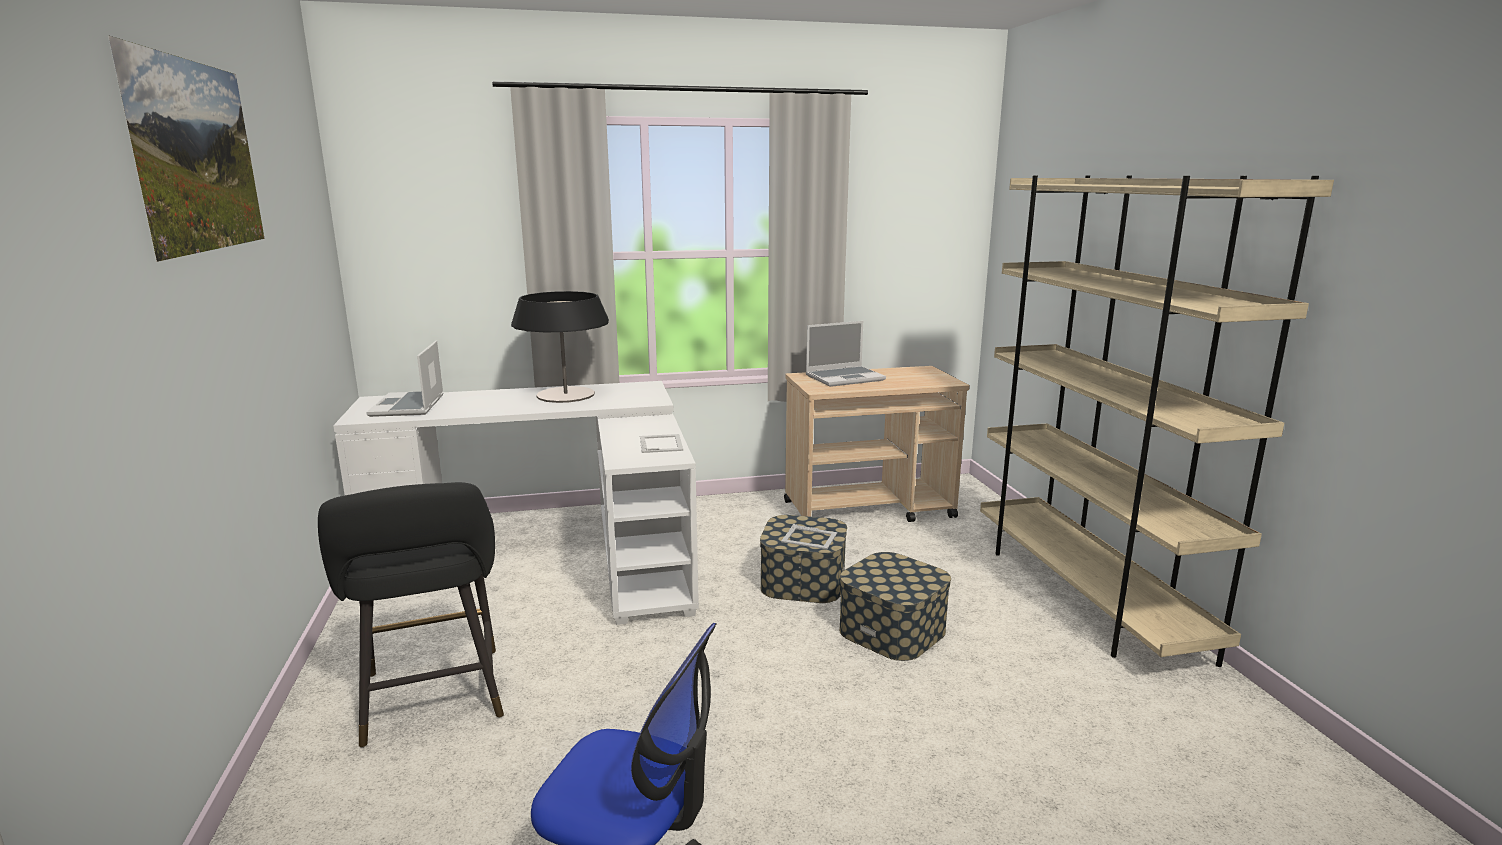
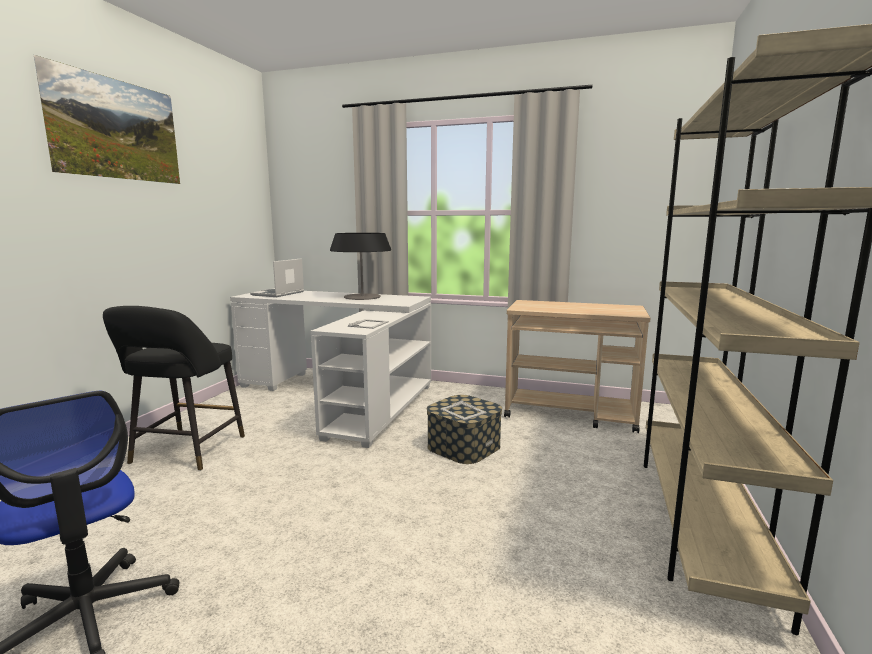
camera: 30 degrees right, 5 degrees down
(845, 378) = (554, 305): laptop -> none
(892, 630) = (487, 495): storage box -> none

